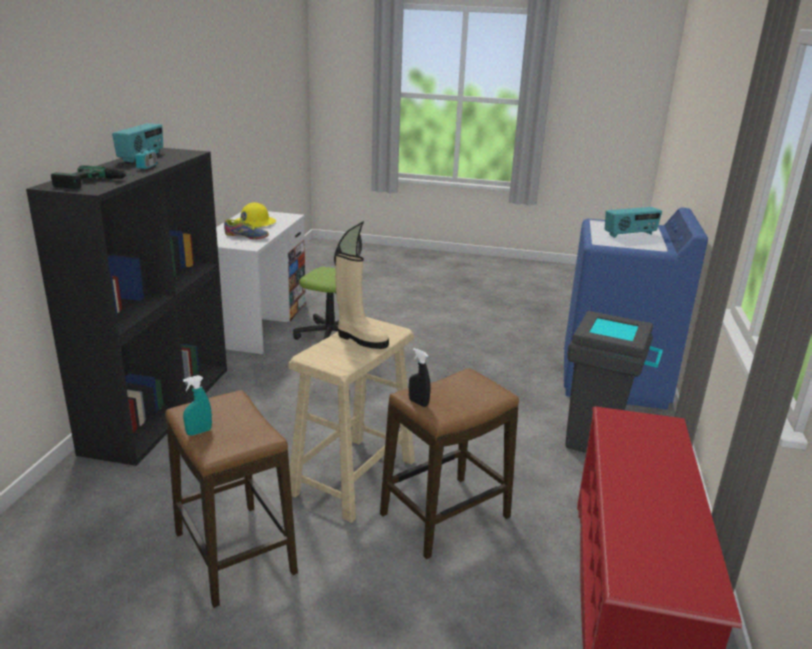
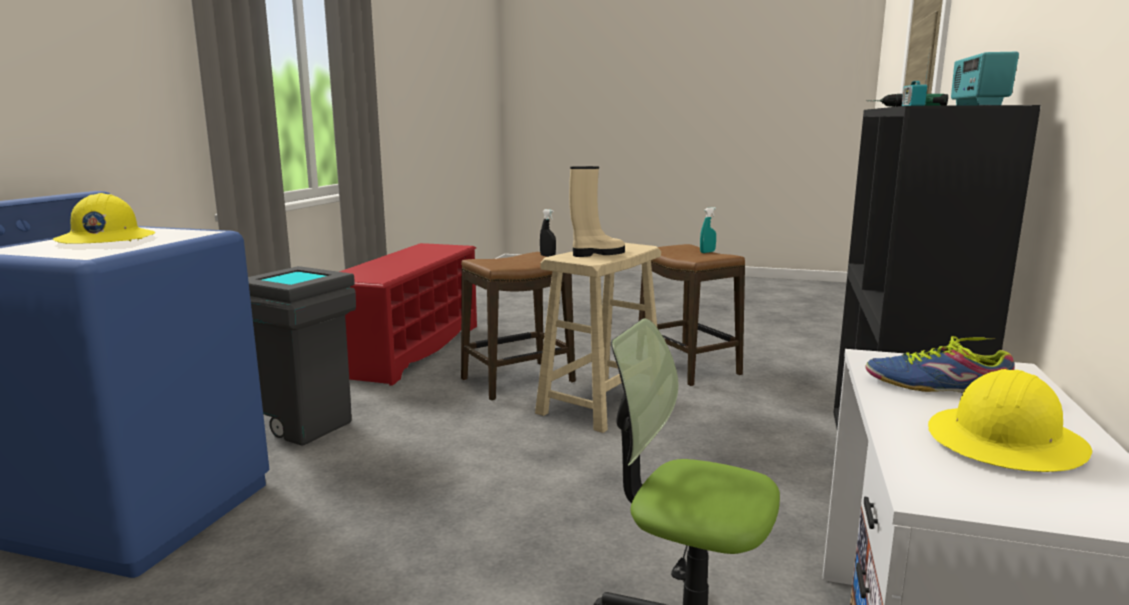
camera: 175 degrees left, 10 degrees down
(361, 340) = (597, 254): beige boot -> beige boot turned 120 degrees clockwise
(630, 234) = (106, 240): radio -> yellow hard hat

